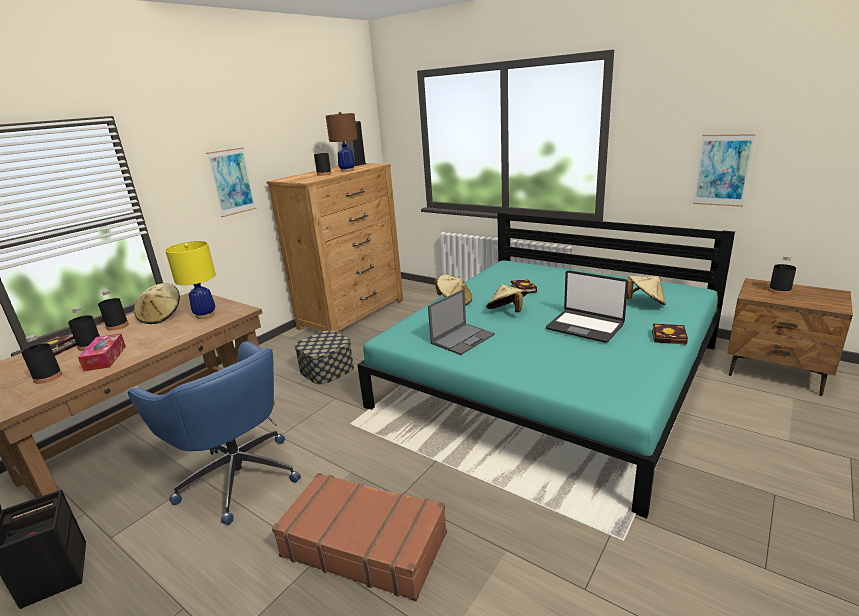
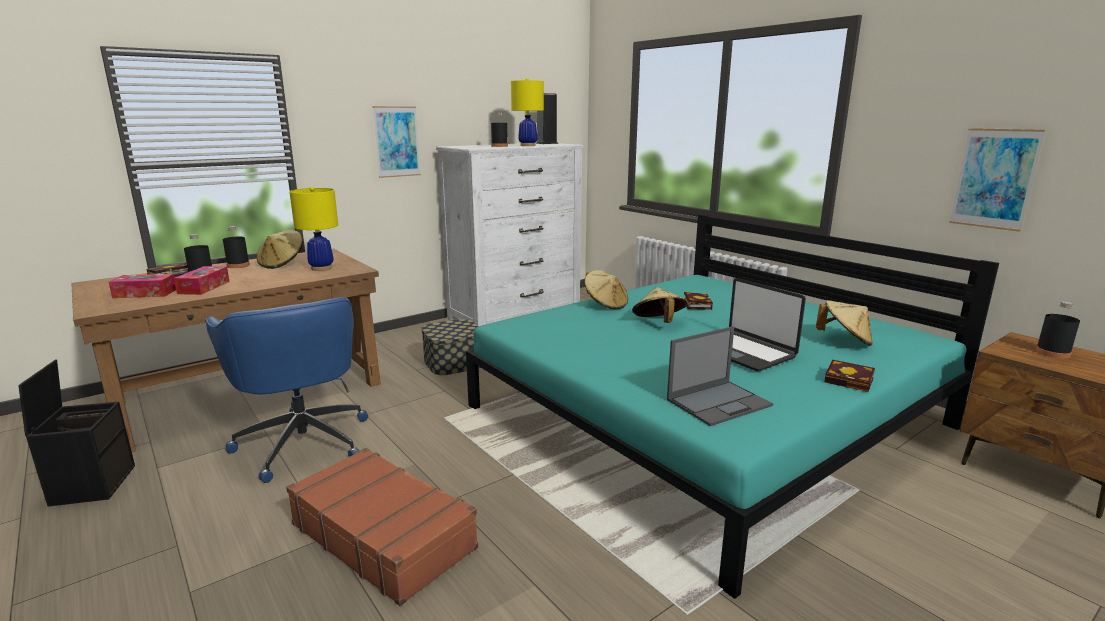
camera: 15 degrees right, 5 degrees down
(48, 377) = (145, 293): black bottle -> tissue box
(347, 170) = (528, 145): brown table lamp -> yellow table lamp
(353, 314) = (515, 315): brown dresser -> white dresser
(463, 338) = (585, 339): laptop -> laptop (719, 402)

